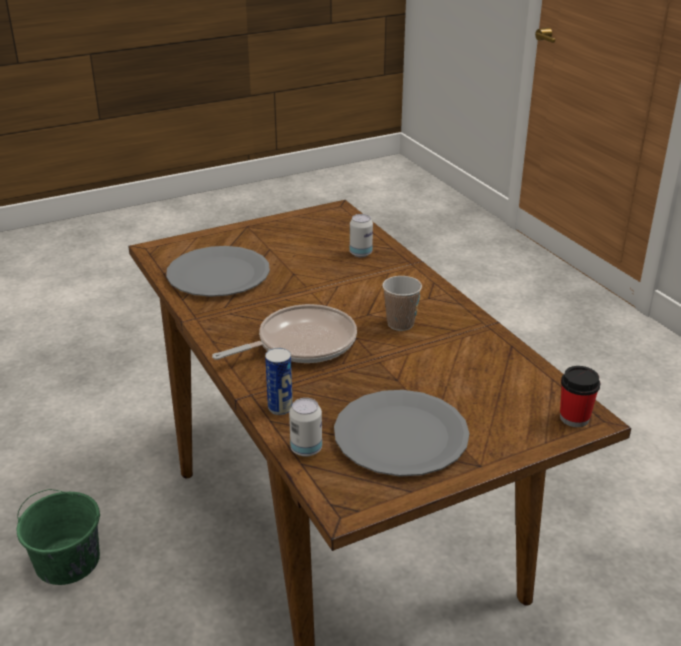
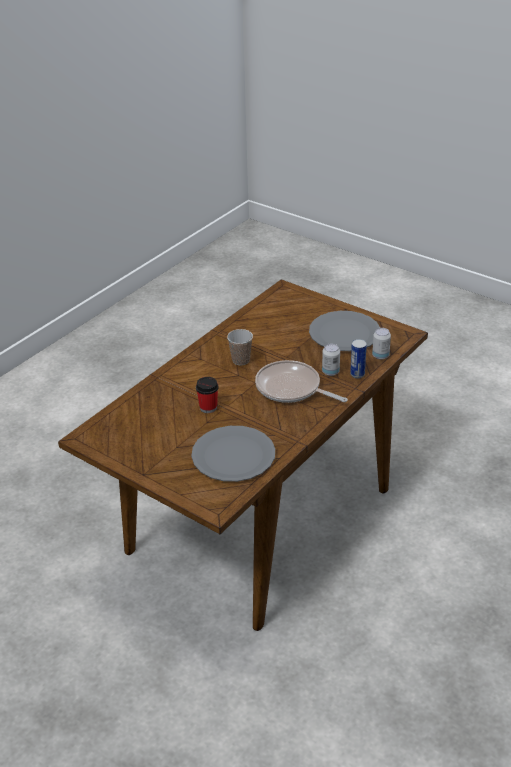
camera: 115 degrees left, 5 degrees up
(68, 561) = (384, 644): green bucket -> none
(360, 253) = (156, 402): can -> can (330, 372)
(574, 418) = (287, 292): cup -> cup (208, 407)

